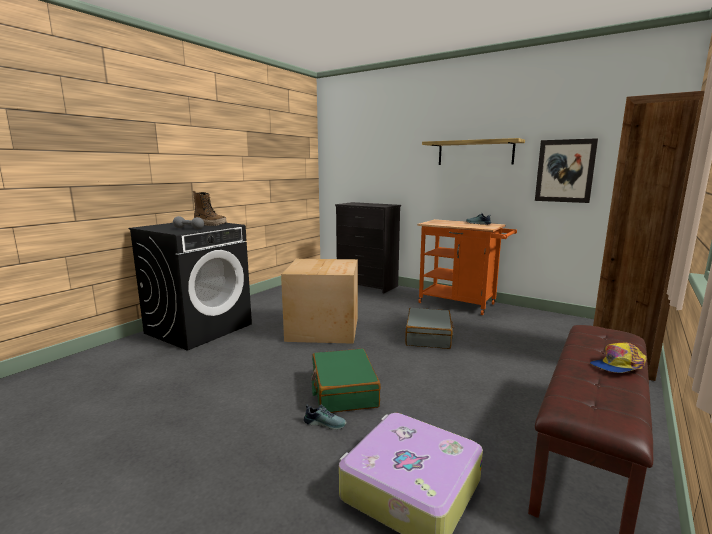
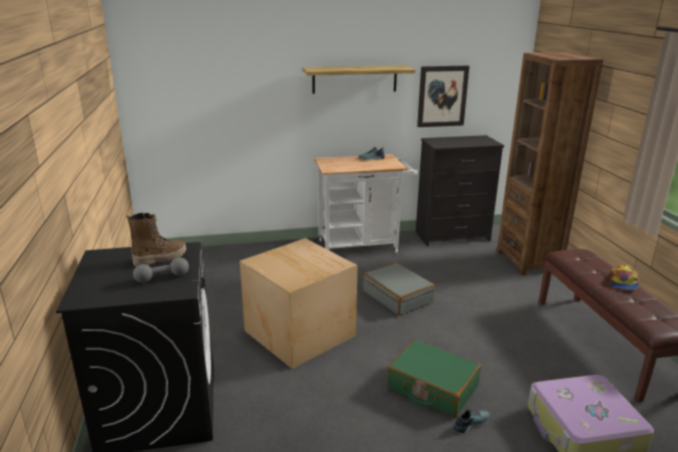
camera: 45 degrees left, 10 degrees up
(367, 285) = (237, 253): black dresser -> black dresser (453, 236)
(461, 304) = (362, 246): orange cart -> white cart

